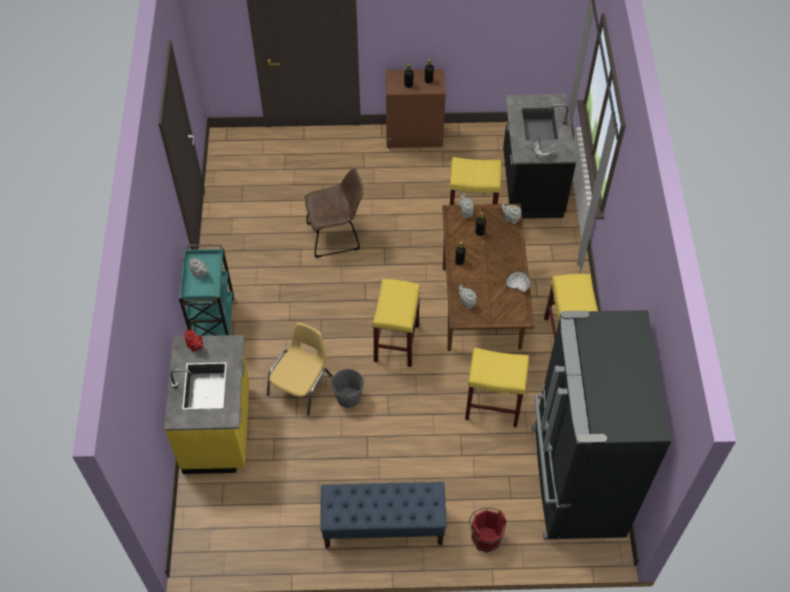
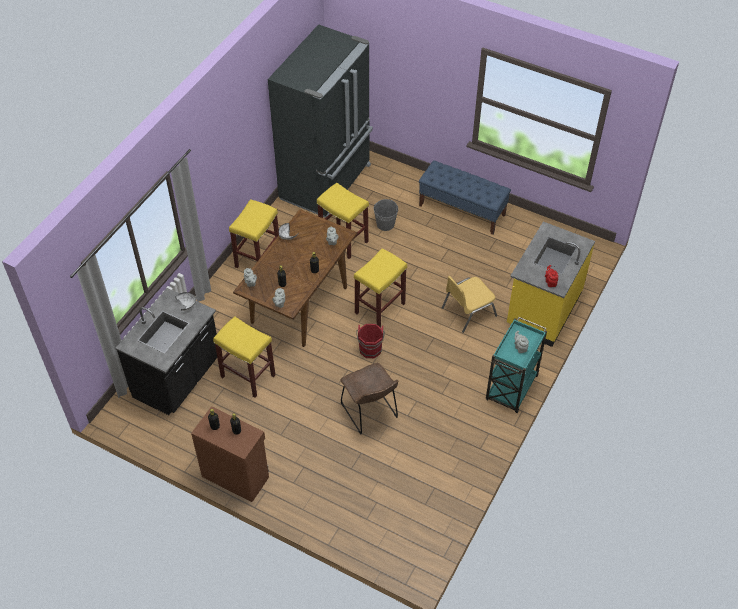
camera: 150 degrees left, 5 degrees down
(336, 236) = (370, 413): brown chair -> brown chair turned 135 degrees counterclockwise
(348, 397) = (438, 289): grey bucket -> grey bucket (385, 224)
(484, 536) = (403, 180): red bucket -> red bucket (370, 351)

